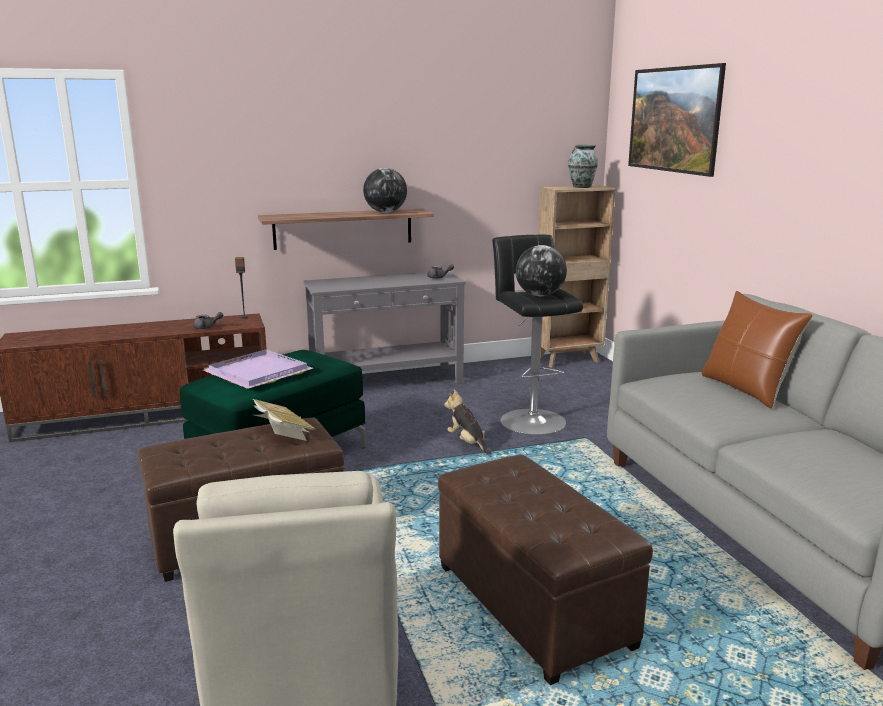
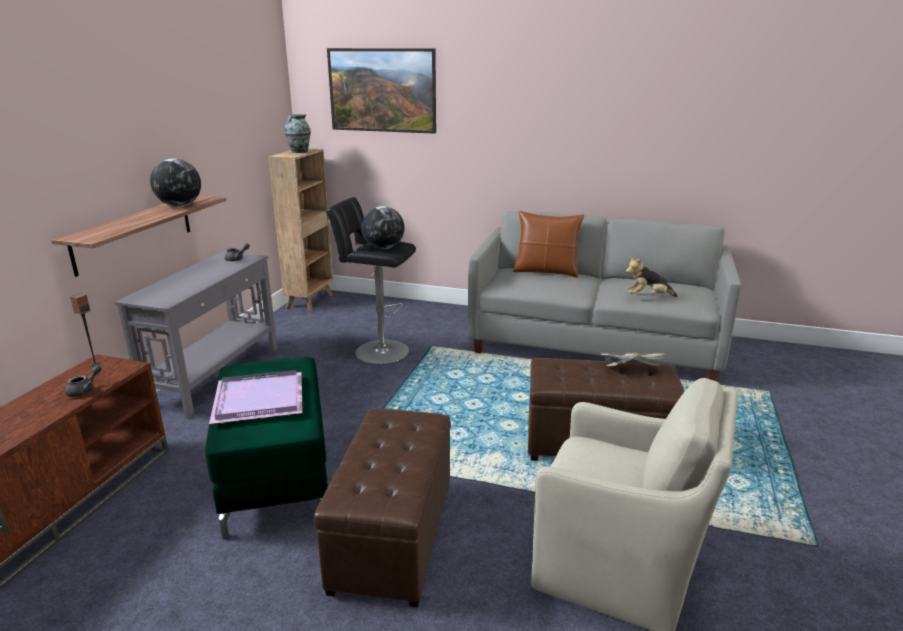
camera: 55 degrees left, 5 degrees up
(282, 434) = (394, 429): book -> book (631, 370)
(467, 443) = (377, 386): plush toy -> plush toy (647, 297)

